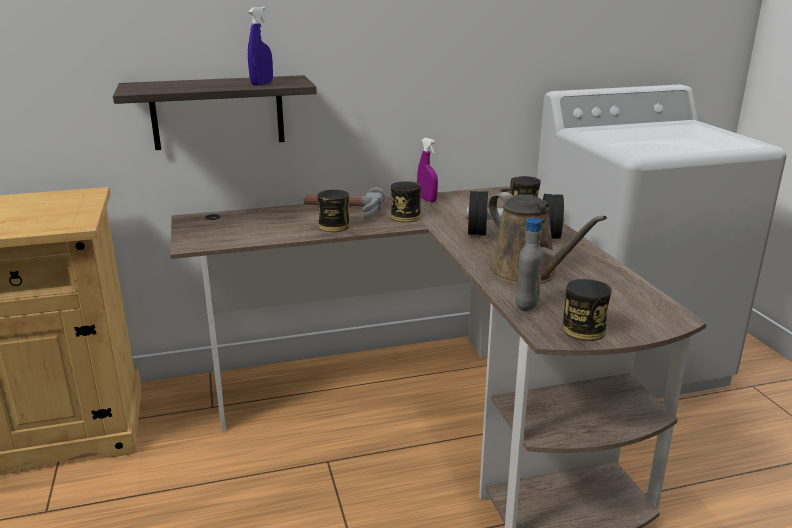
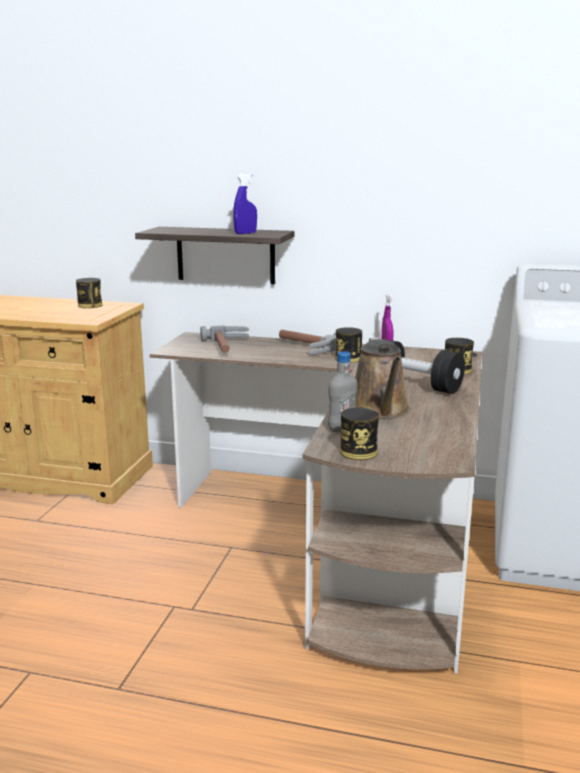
camera: 30 degrees right, 5 degrees down
(257, 226) = (228, 346): none -> hammer
(334, 226) = (283, 356): can -> can (90, 305)

